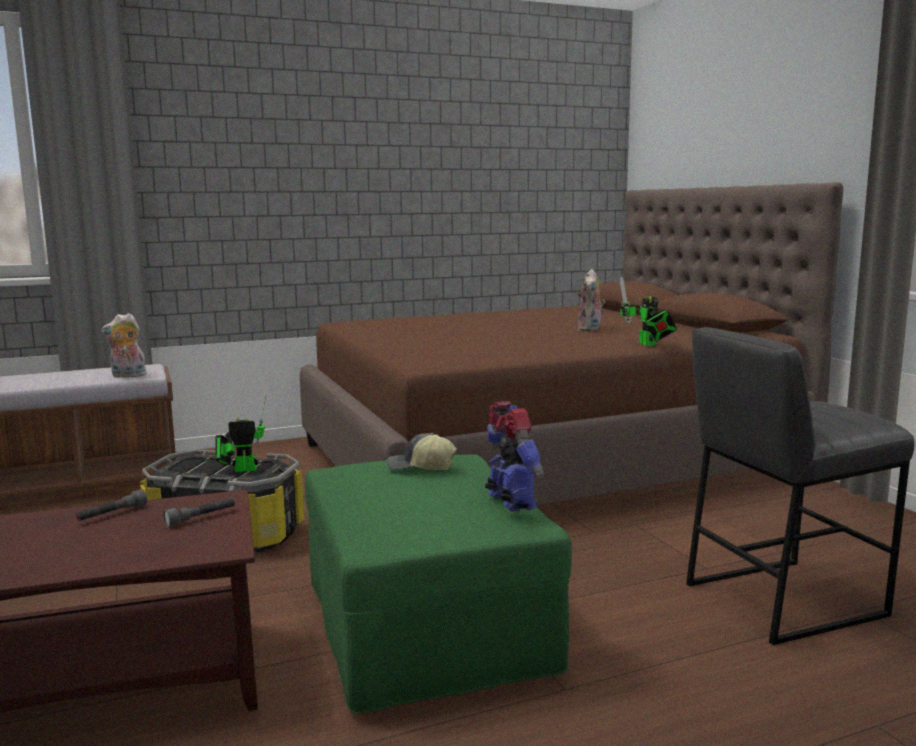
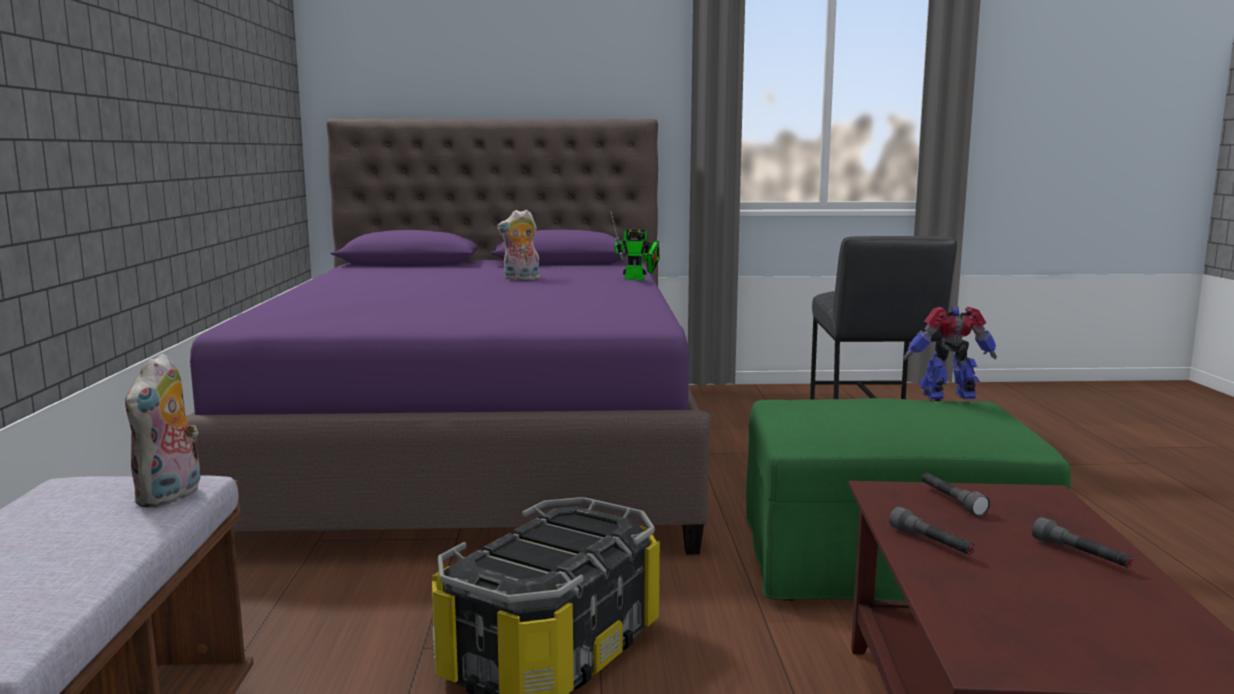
camera: 70 degrees left, 0 degrees up
(81, 556) = (1081, 555): none -> grey flashlight
(241, 470) = (573, 533): toy robot -> none
(420, 468) = (843, 407): cap -> none
(543, 460) = (481, 451): brown bed -> purple bed
(591, 329) = (521, 279): plush toy -> plush toy turned 135 degrees clockwise

